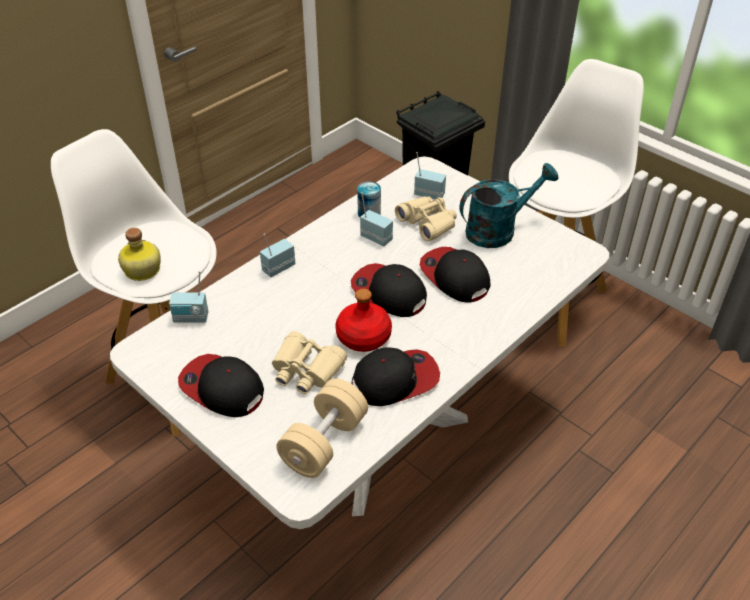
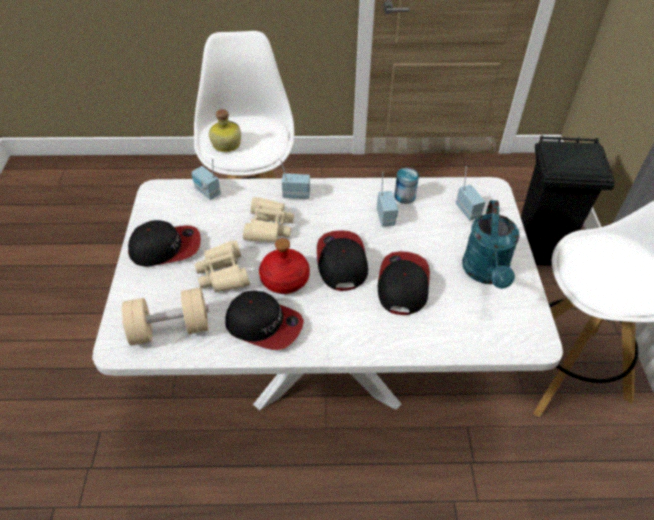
camera: 45 degrees right, 5 degrees up
(221, 388) = (166, 247): cap -> cap turned 90 degrees clockwise
(428, 223) = (437, 231): beige binoculars -> beige binoculars (268, 227)
(498, 230) = (486, 273): turquoise watering can -> turquoise watering can turned 75 degrees clockwise

